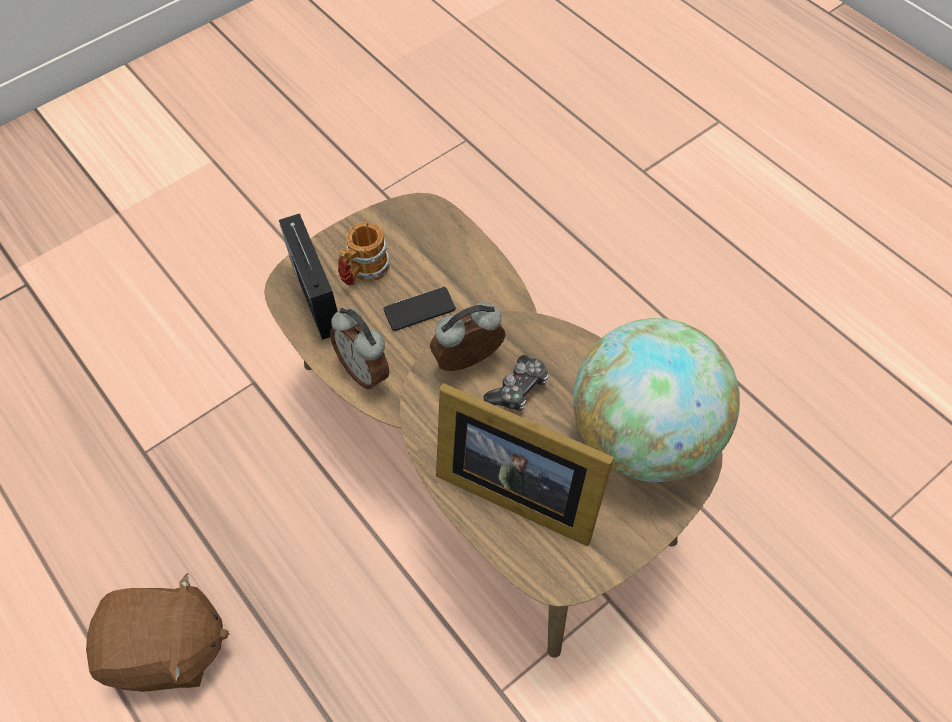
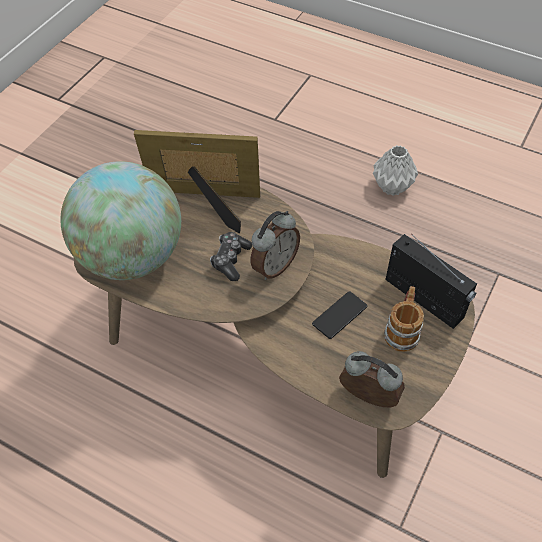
camera: 155 degrees right, 5 degrees down
(167, 651) = (392, 188): brown plush toy -> grey vase
(365, 371) = (350, 259): alarm clock -> alarm clock (367, 399)

